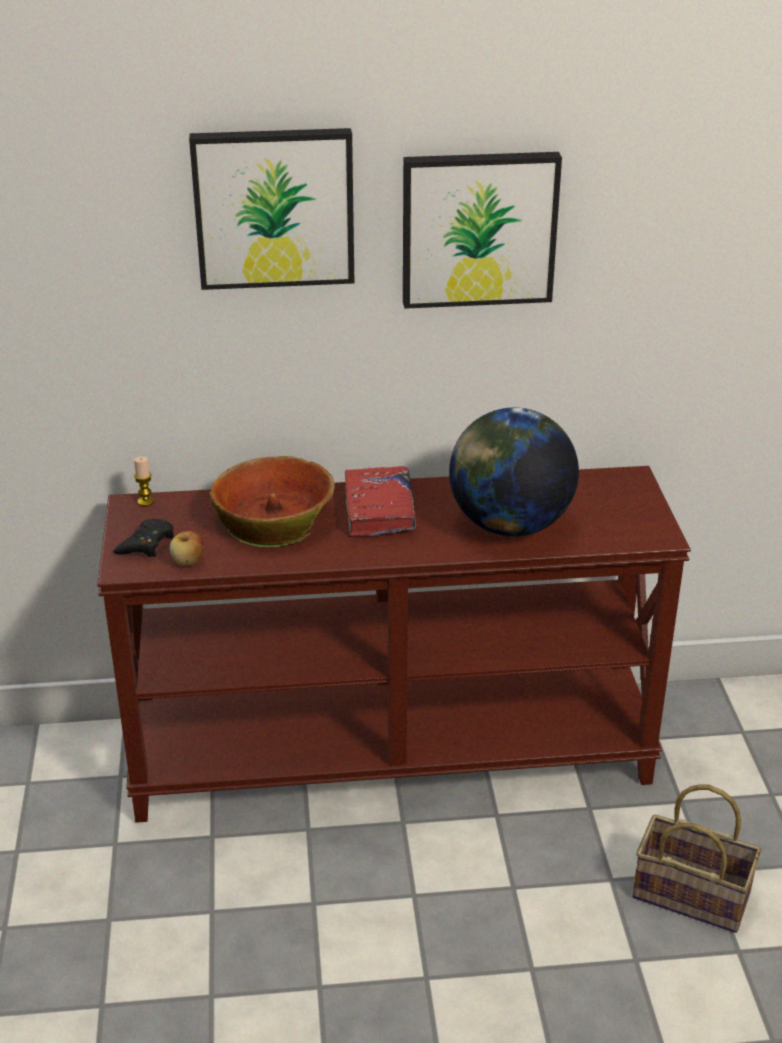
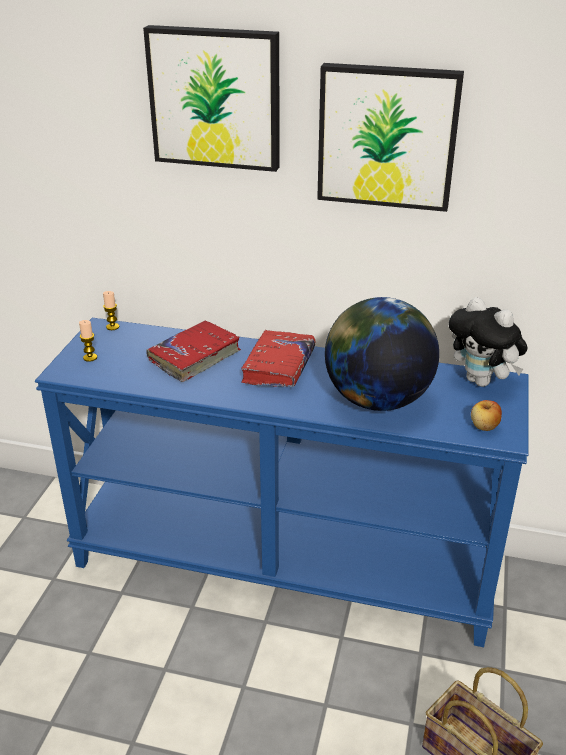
camera: 20 degrees right, 0 degrees up
(146, 544) = (90, 357): black game controller -> candle
(188, 562) = (109, 377): apple -> apple (484, 427)
(274, 518) = (194, 357): bowl -> red book
(392, 752) = (284, 562): brown console table -> blue console table
(607, 483) = (482, 381): none -> plush toy

